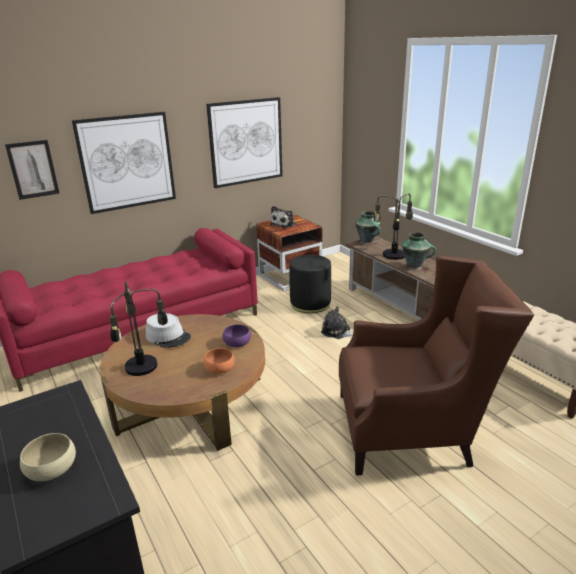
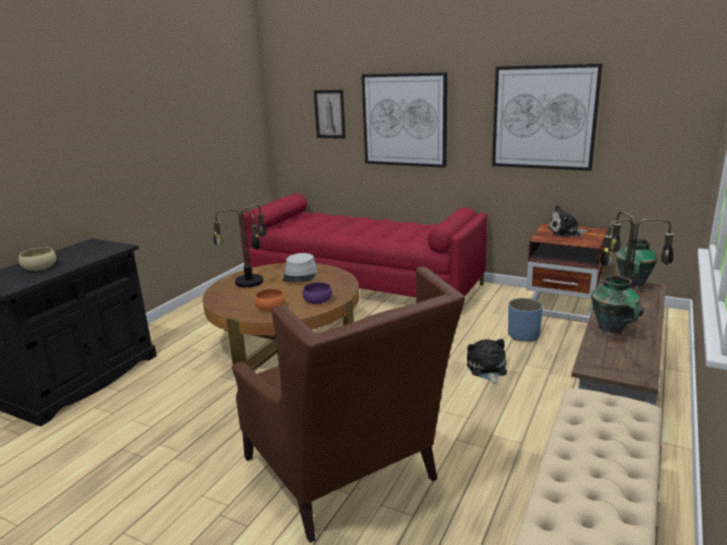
camera: 60 degrees right, 5 degrees down
(310, 303) = (523, 335): black ottoman -> blue planter

